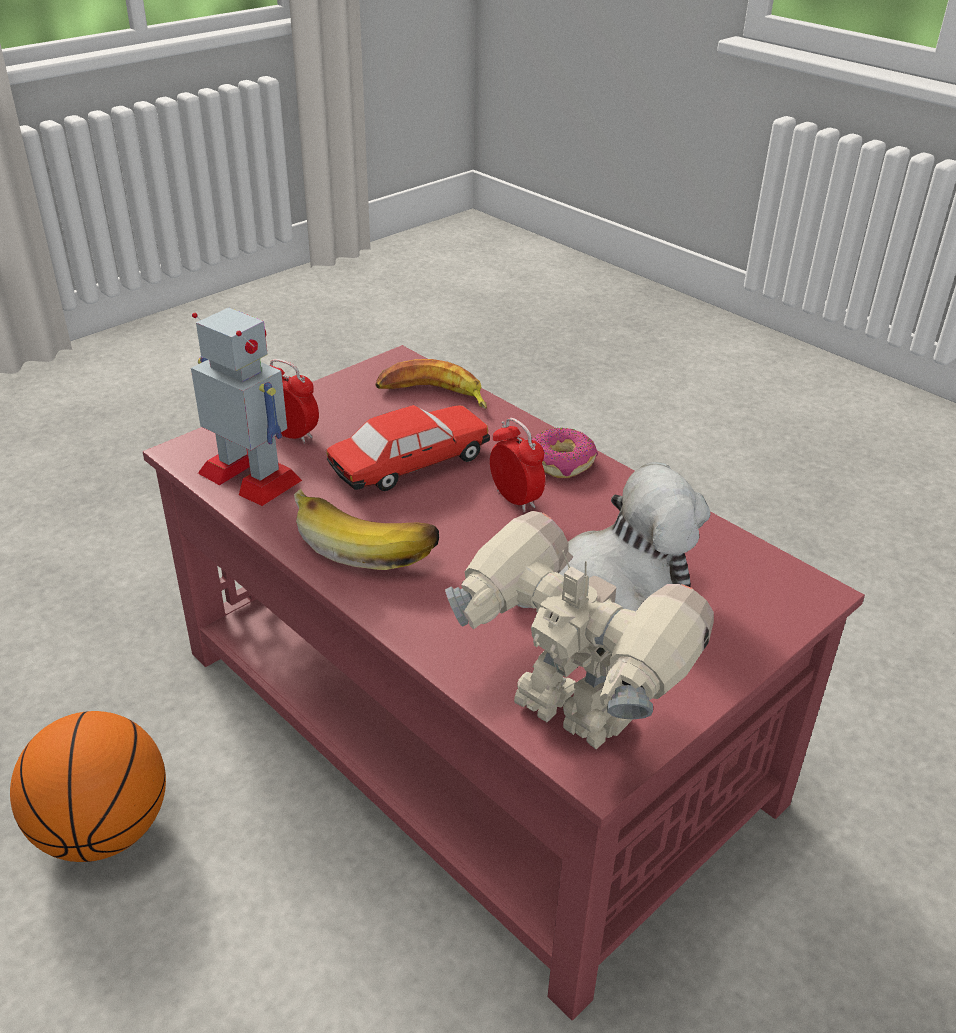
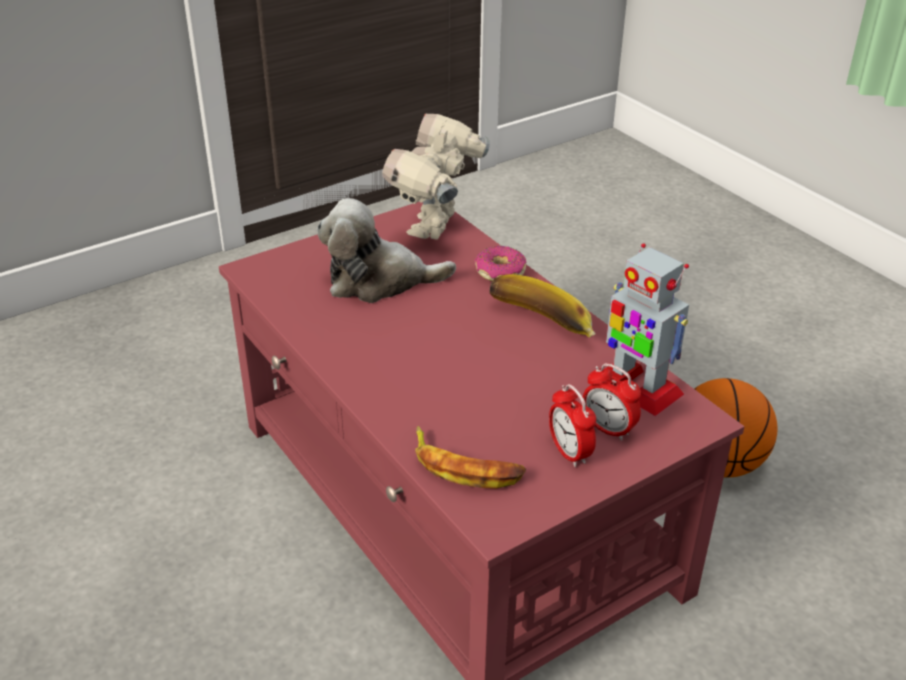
camera: 170 degrees left, 0 degrees up
(410, 464) = (499, 386): toy car -> none
(515, 499) = (419, 347): alarm clock -> alarm clock (569, 453)
(562, 462) = (367, 376): donut -> donut (500, 272)
(566, 718) = (436, 227): toy robot -> toy robot turned 60 degrees clockwise

